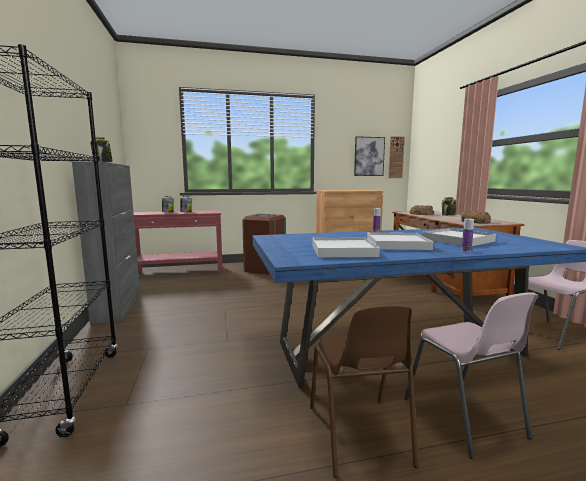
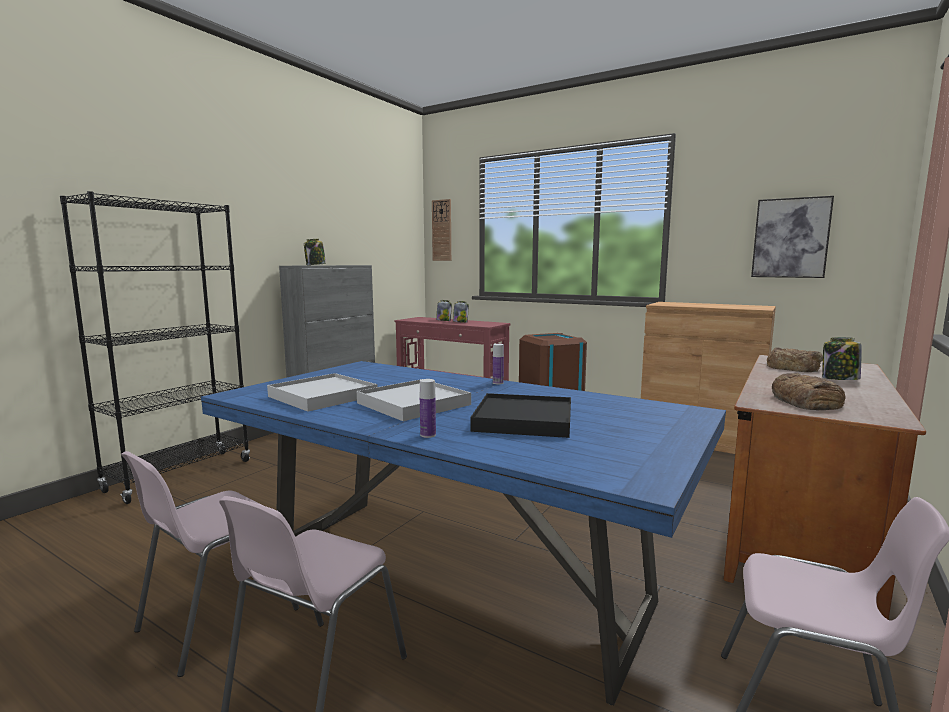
camera: 45 degrees right, 0 degrees up
(358, 435) = (216, 620): brown chair -> pink chair
(396, 157) = (865, 237): wall clock -> wall clock (442, 230)
(458, 240) = (524, 420): white tray -> black tray

